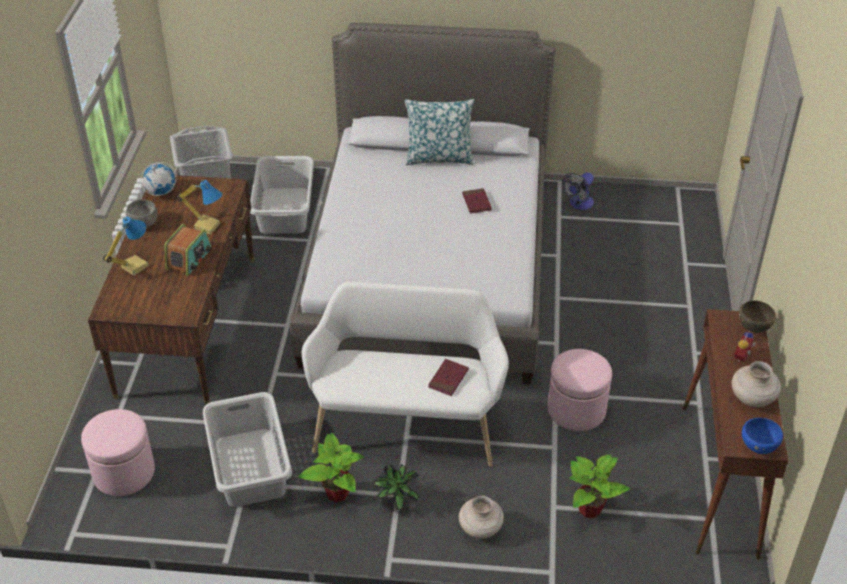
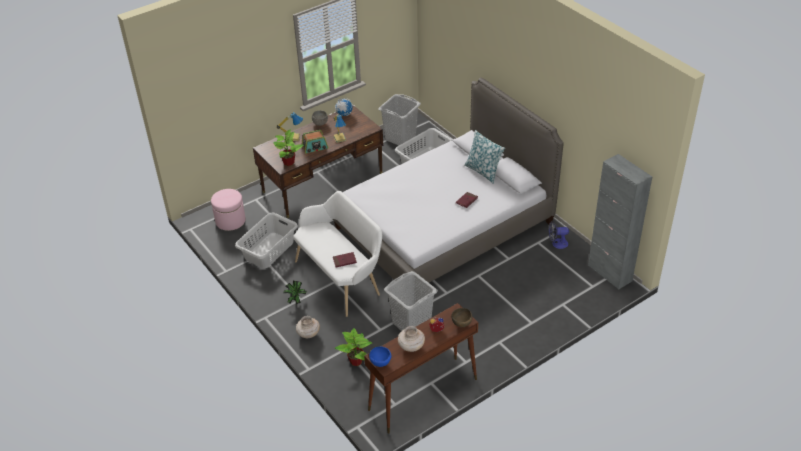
camera: 50 degrees right, 0 degrees up
(336, 493) = (282, 282): potted plant -> potted plant (289, 162)
(576, 410) = (411, 323): pink ottoman -> grey laundry basket
(674, 199) = (609, 273): none -> grey cabinet

